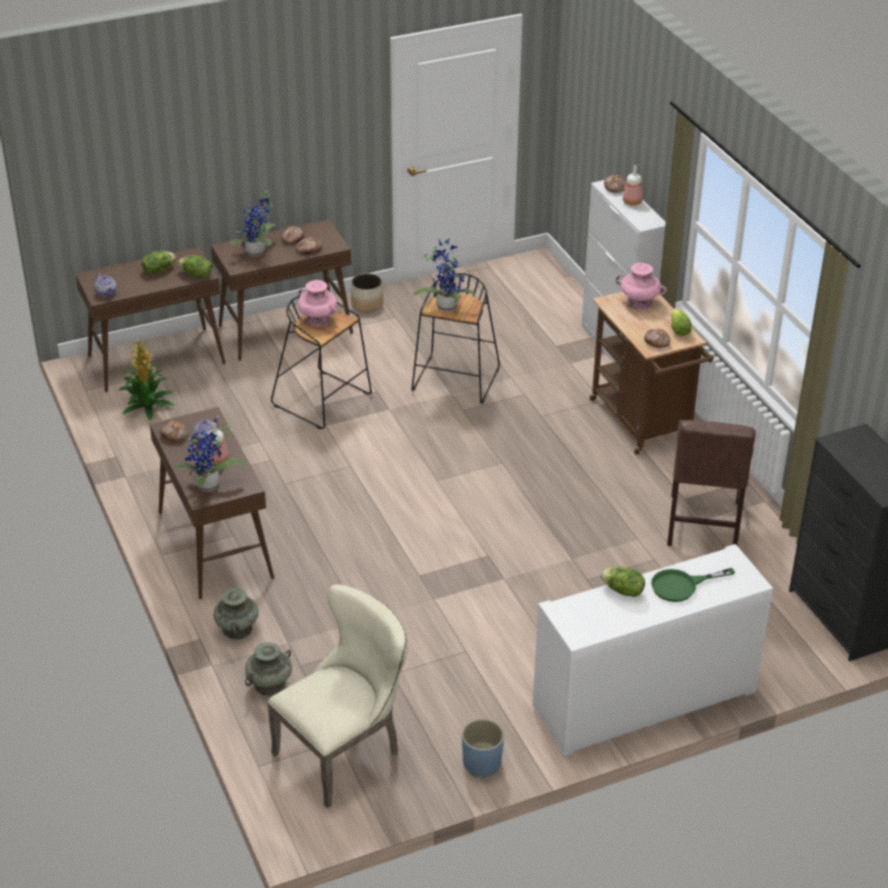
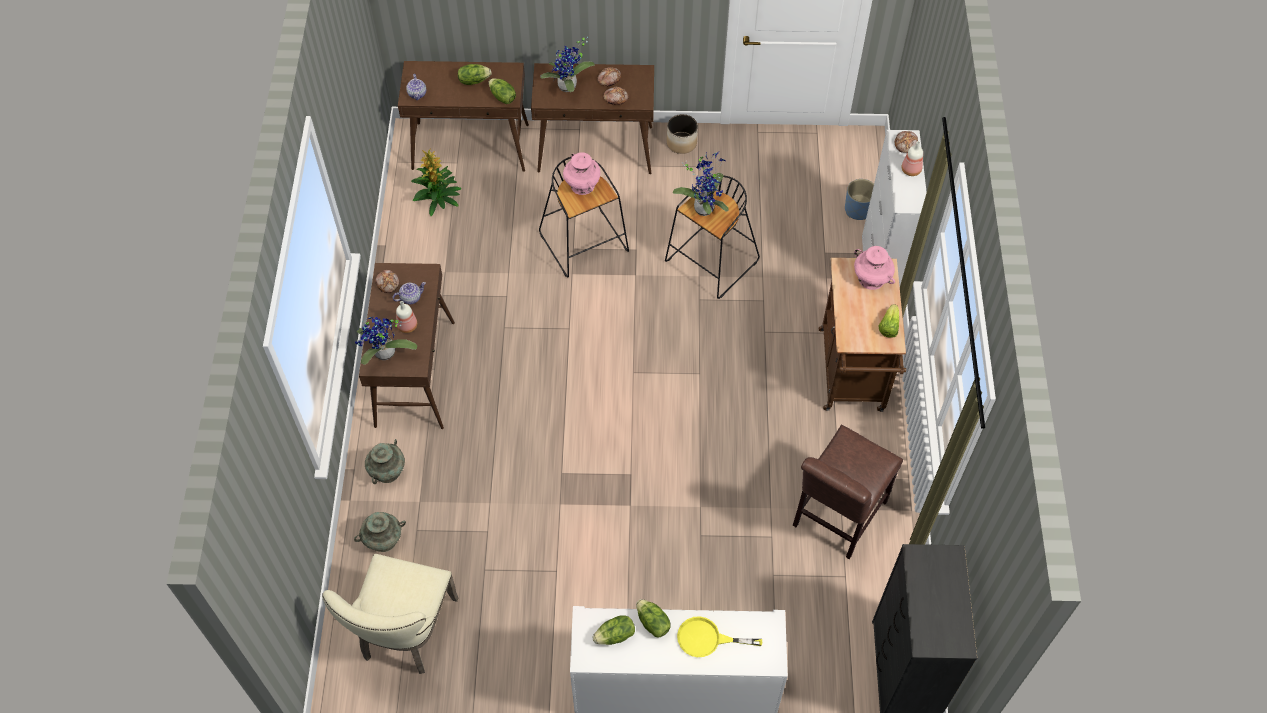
camera: 25 degrees right, 20 degrees up
(344, 751) = (405, 634): beige chair -> beige chair turned 120 degrees clockwise
(481, 763) = (505, 693): blue planter -> blue planter (858, 209)
(595, 611) = (615, 636): none -> lettuce
(657, 341) = (859, 335): bread -> none
(681, 586) = (707, 639): green frying pan -> yellow frying pan

